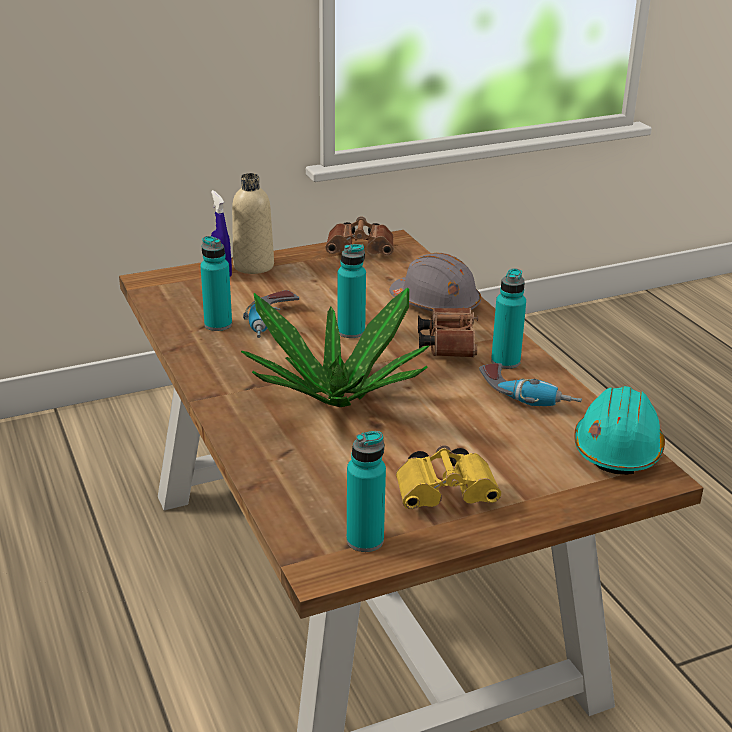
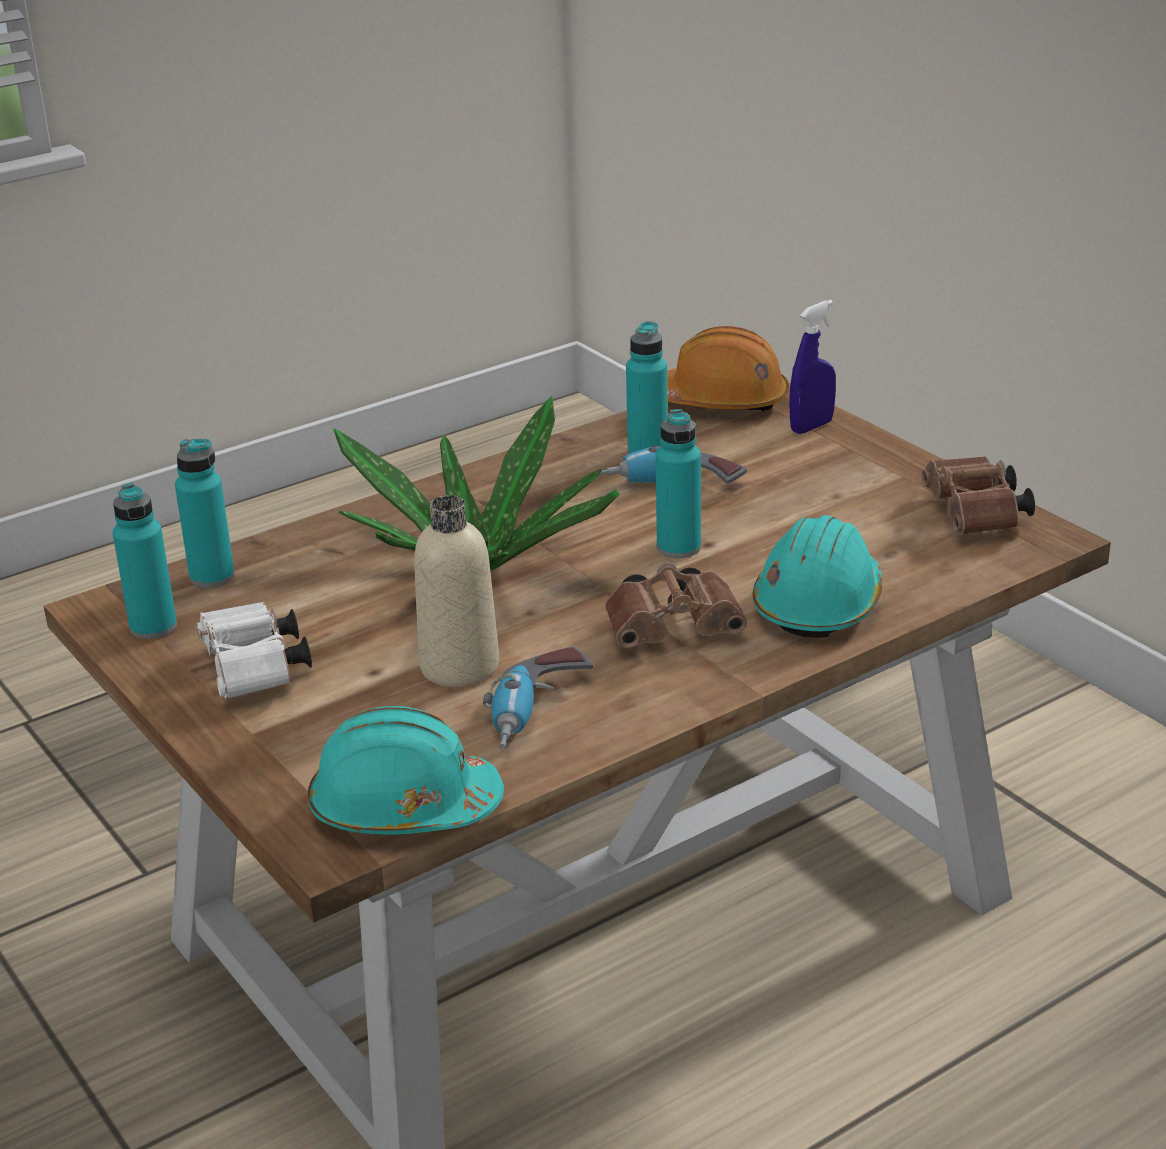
camera: 80 degrees right, 0 degrees up
(162, 292) = (722, 401): none -> orange hard hat
(253, 266) = (852, 444): beige bottle -> beige bottle (459, 666)
(435, 304) = (818, 604): grey hard hat -> turquoise hard hat
(448, 495) = (255, 672): yellow binoculars -> white binoculars
(505, 362) = (645, 686): turquoise bottle -> turquoise bottle (212, 576)

